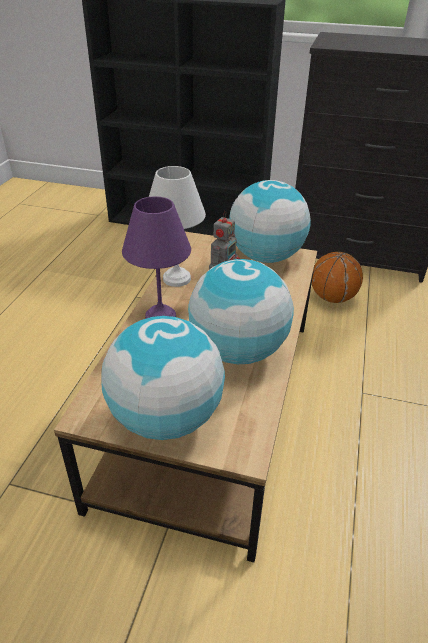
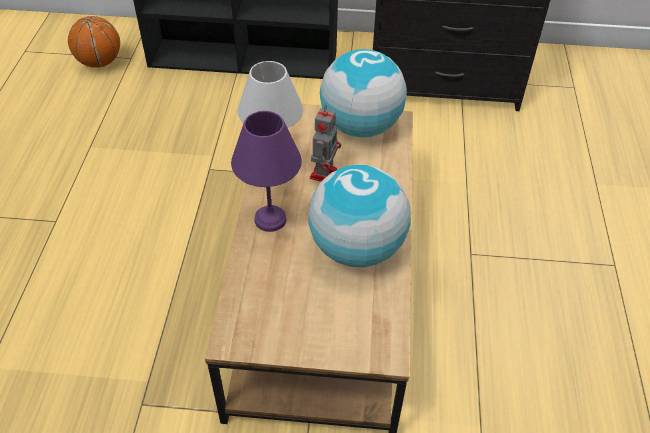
camera: 10 degrees left, 10 degrees up
(165, 418) = (306, 331): globe -> none
(332, 298) = (426, 144): basketball -> basketball (100, 63)

